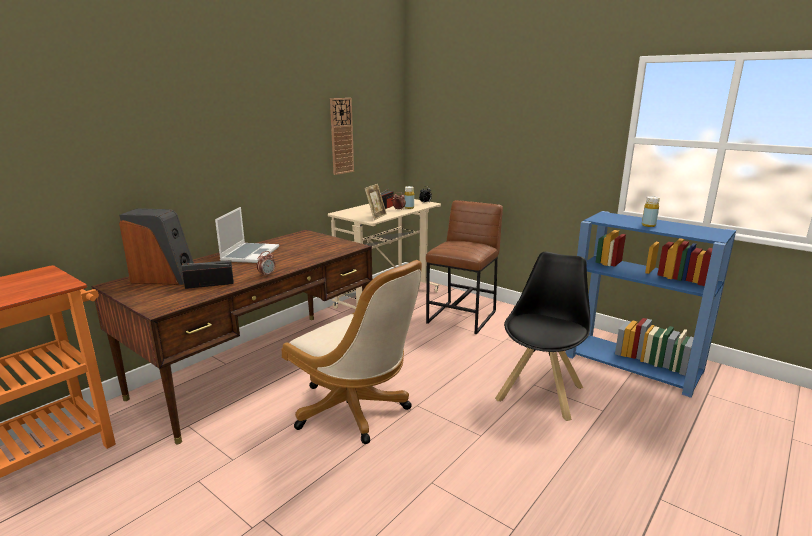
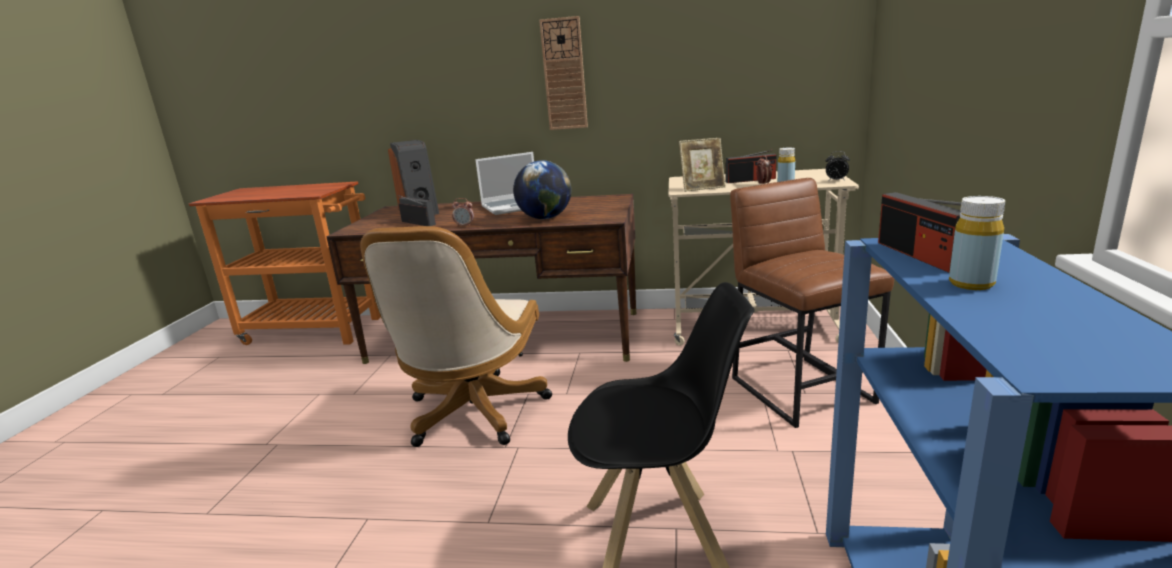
camera: 60 degrees right, 0 degrees up
(308, 255) = (545, 218): none -> globe
(341, 136) = (711, 65): wall clock -> wall clock (564, 74)
(462, 316) = (800, 389): brown chair -> brown chair turned 105 degrees counterclockwise
(614, 221) = (919, 255): none -> radio

